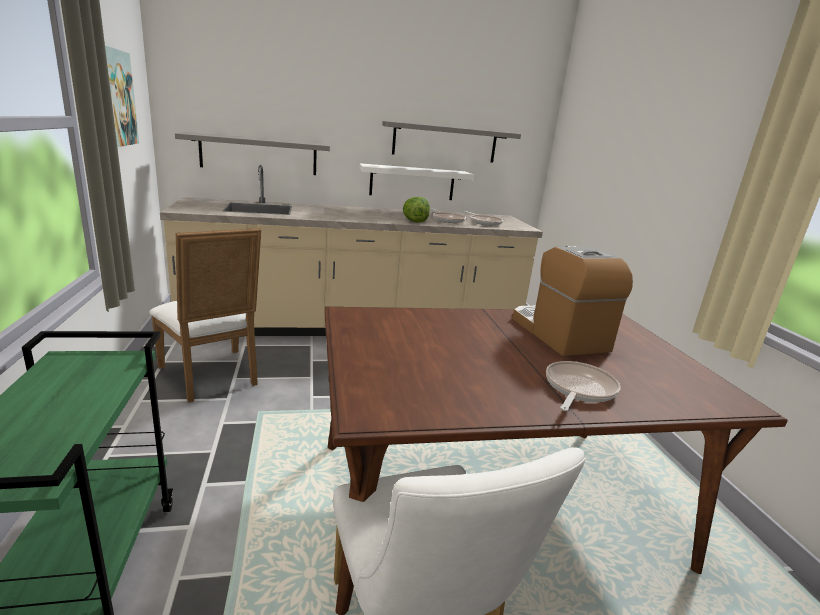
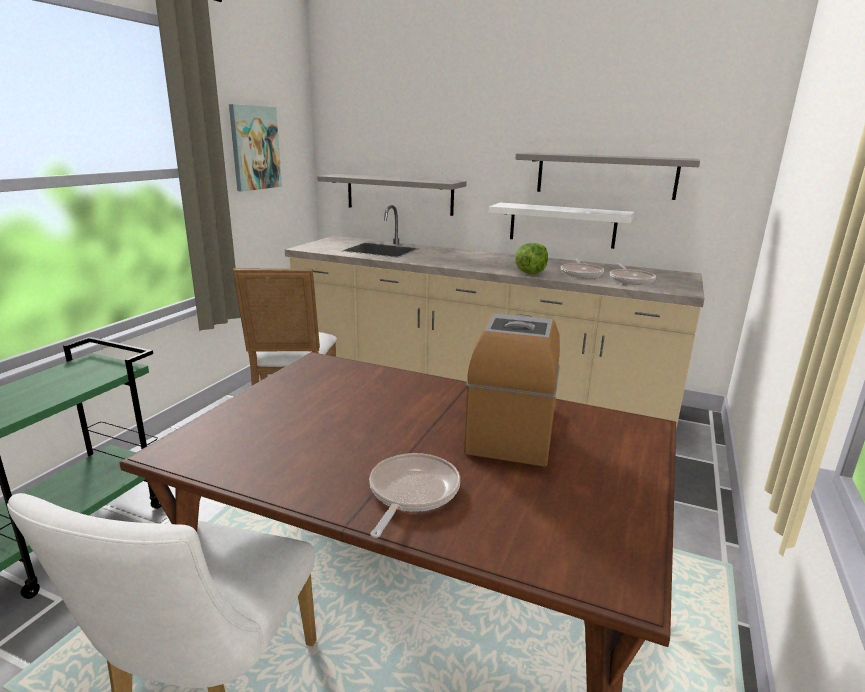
camera: 35 degrees right, 0 degrees up
(578, 389) = (411, 493): frying pan -> frying pan turned 45 degrees counterclockwise

